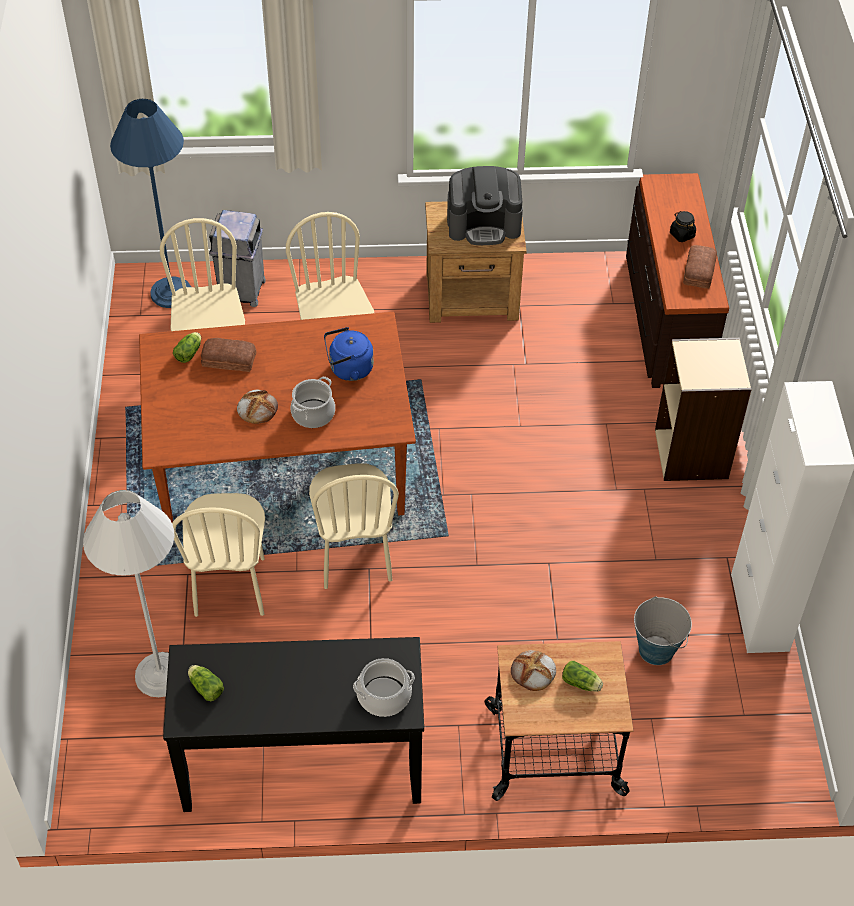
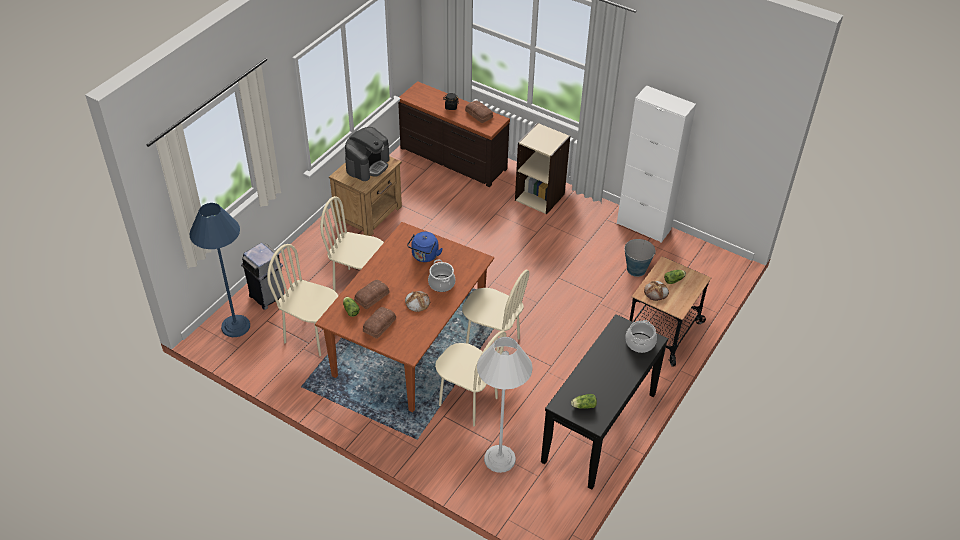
camera: 55 degrees left, 5 degrees down
(185, 393) = (378, 325): none -> bread

